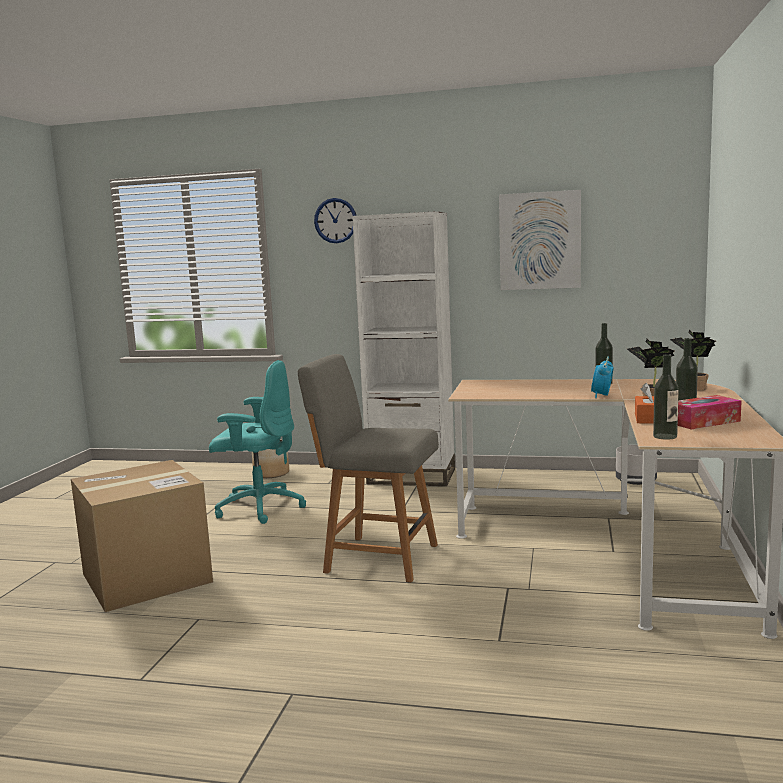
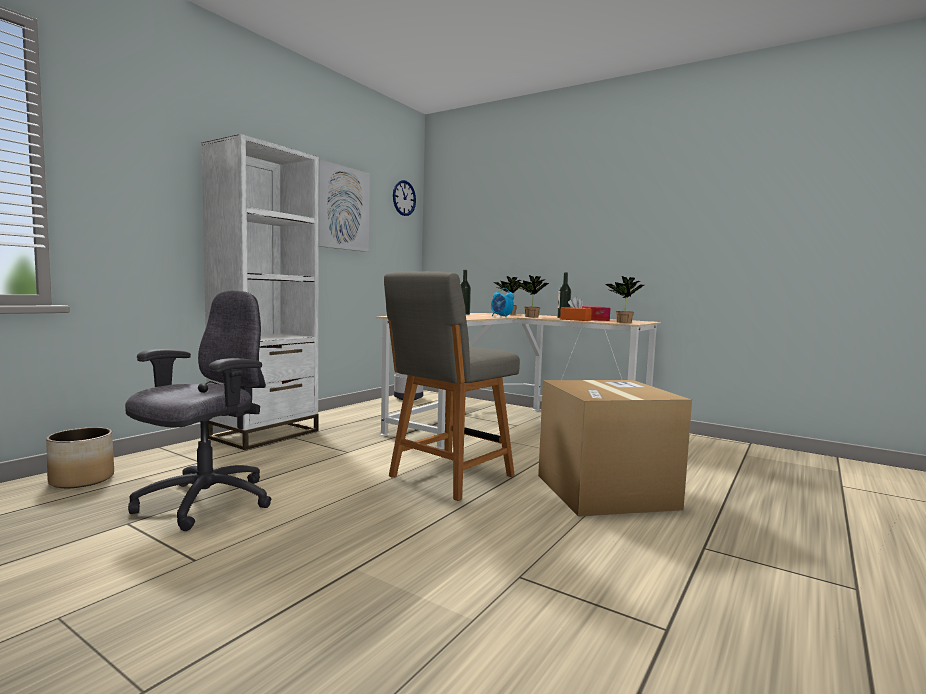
camera: 70 degrees left, 5 degrees down
(146, 578) = (343, 604): cardboard box -> cardboard box (605, 491)
(259, 508) = (204, 502): turquoise office chair -> grey office chair
(335, 220) = (156, 134): wall clock -> wall clock (404, 198)
(665, 436) = (622, 322): bottle -> potted plant

